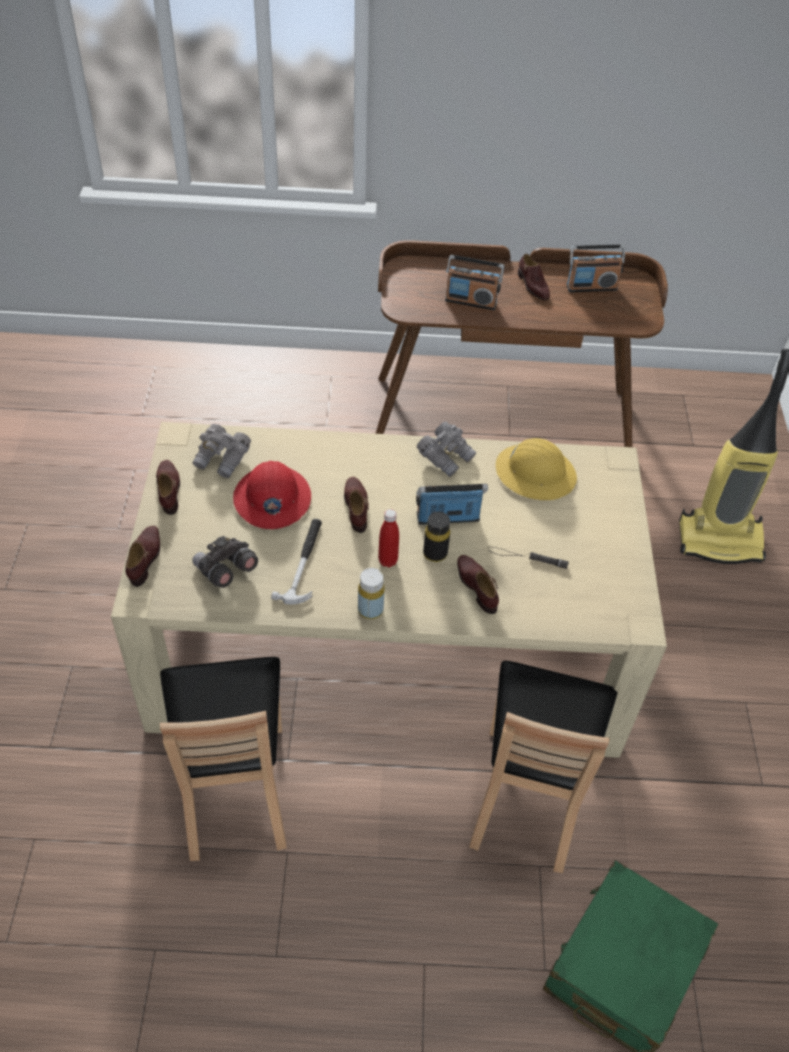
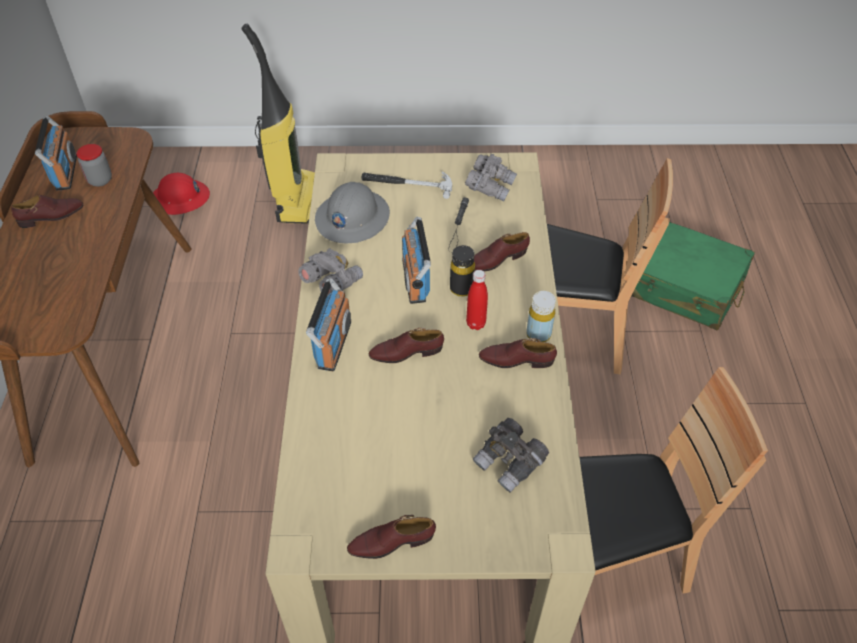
camera: 90 degrees left, 0 degrees up
(145, 558) = (505, 549): brown shoe -> brown shoe (516, 360)
(223, 459) = (337, 488): grey binoculars -> grey binoculars (490, 187)
(272, 499) = (399, 430): red hard hat -> red hard hat (180, 198)
(304, 563) = (488, 392): hammer -> hammer (407, 184)
(471, 301) = (67, 268): radio -> radio (333, 344)
(535, 473) = (352, 218): yellow hard hat -> grey hard hat
(582, 308) = (100, 180): none -> jar

